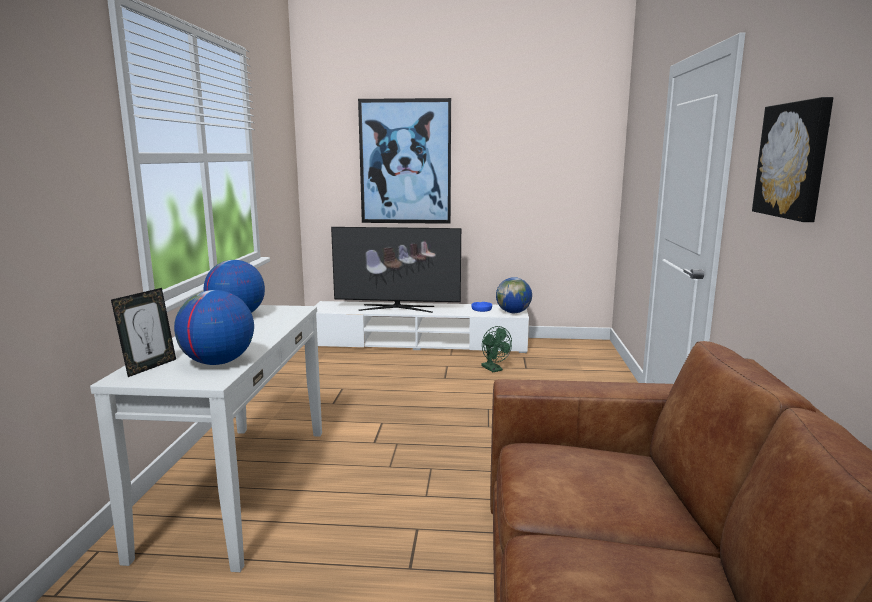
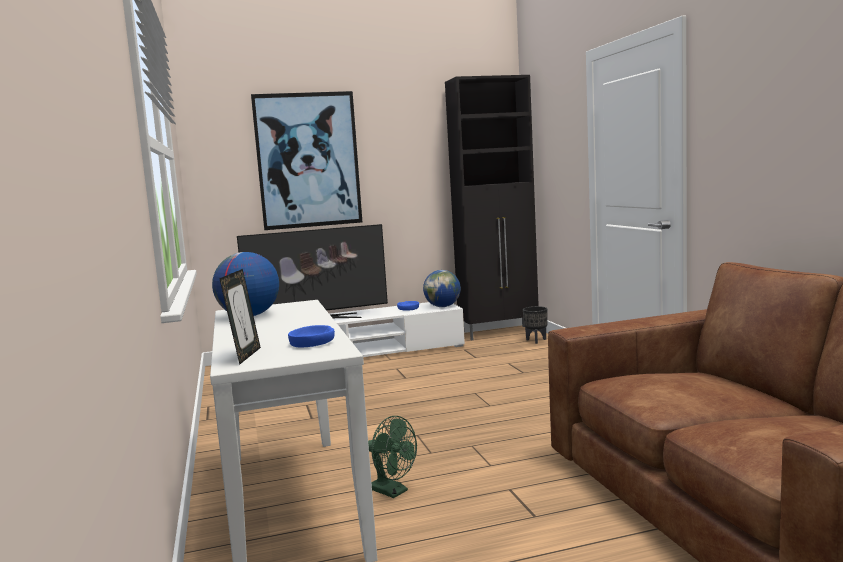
camera: 20 degrees left, 5 degrees down
(217, 362) = (312, 342): globe -> blue bowl
(494, 369) = (446, 363): green fan -> green fan (393, 491)
(573, 344) = (499, 333): none -> black cabinet
(600, 360) = (536, 341): none -> black planter
(794, 160) = (770, 108): picture -> none

